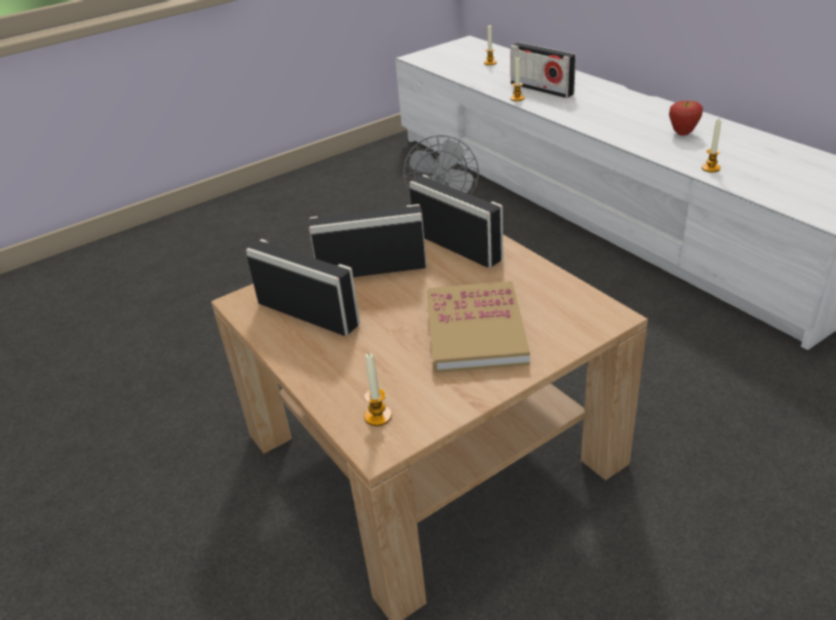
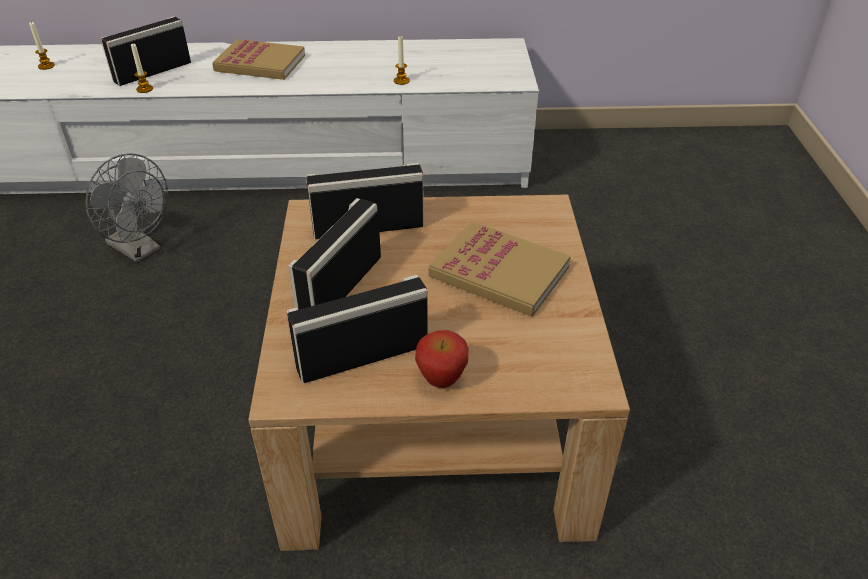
camera: 60 degrees left, 5 degrees up
(378, 416) = (558, 372): candle -> none
(541, 89) = (152, 72): radio -> radio turned 150 degrees clockwise
(622, 110) = (260, 63): none -> book
(682, 133) = (338, 63): apple -> apple (441, 380)

